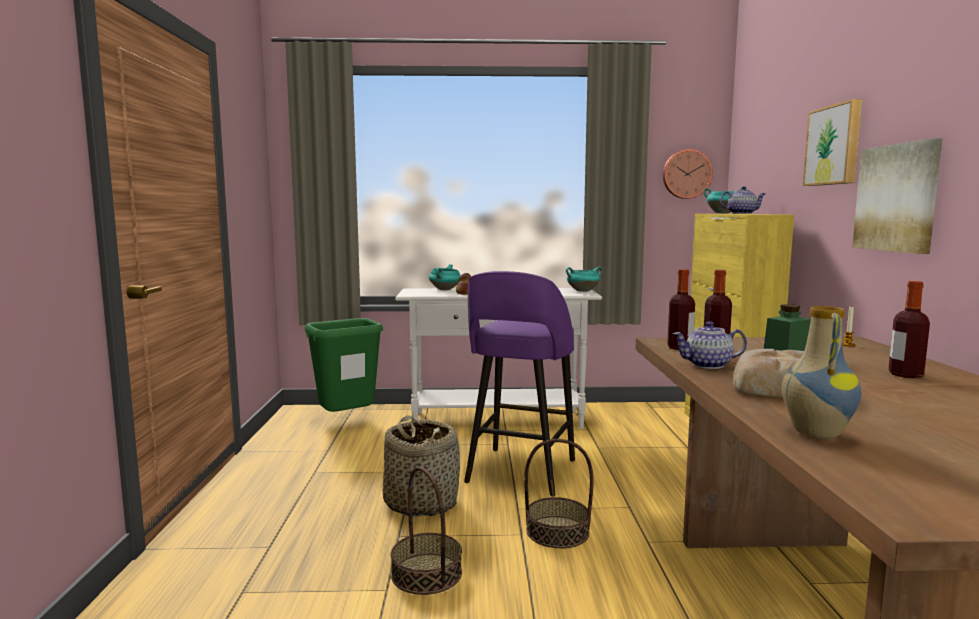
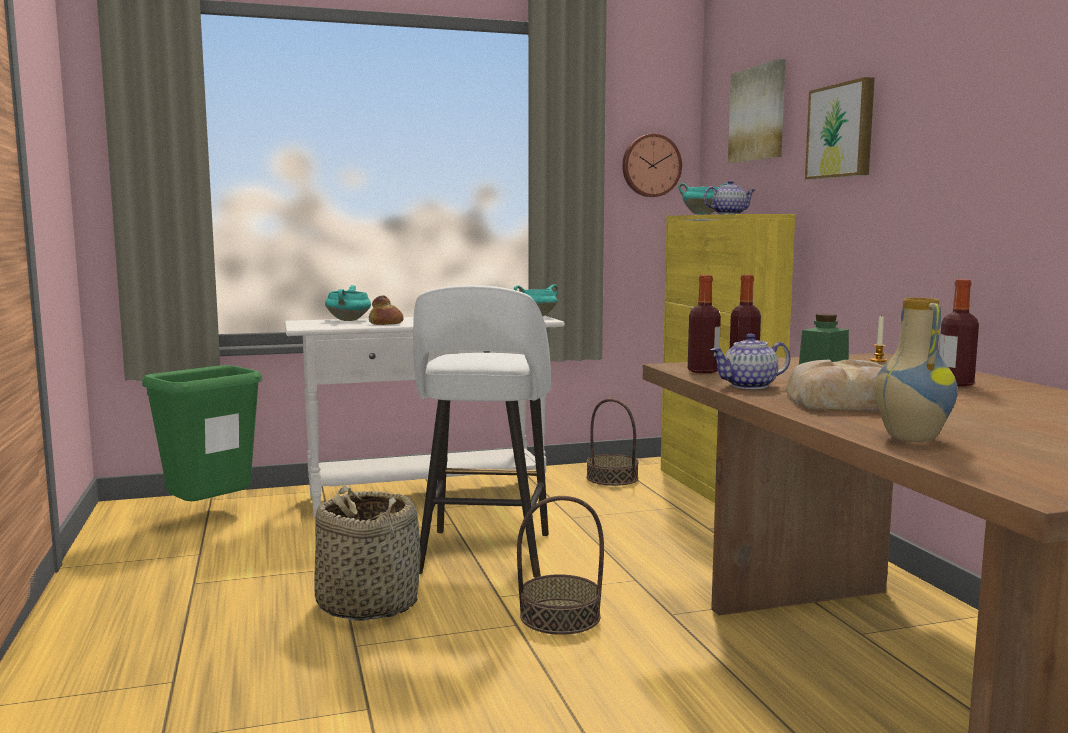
camera: 15 degrees left, 0 degrees up
(427, 573) = (413, 683): basket -> basket (612, 478)
(520, 472) = (484, 555): purple stool -> white stool
(897, 198) = (921, 191): picture -> picture (758, 114)

